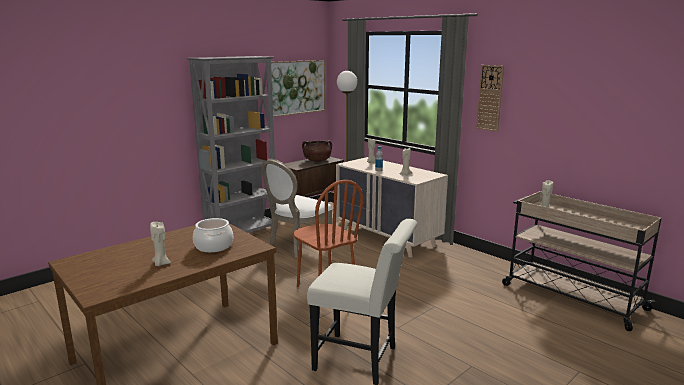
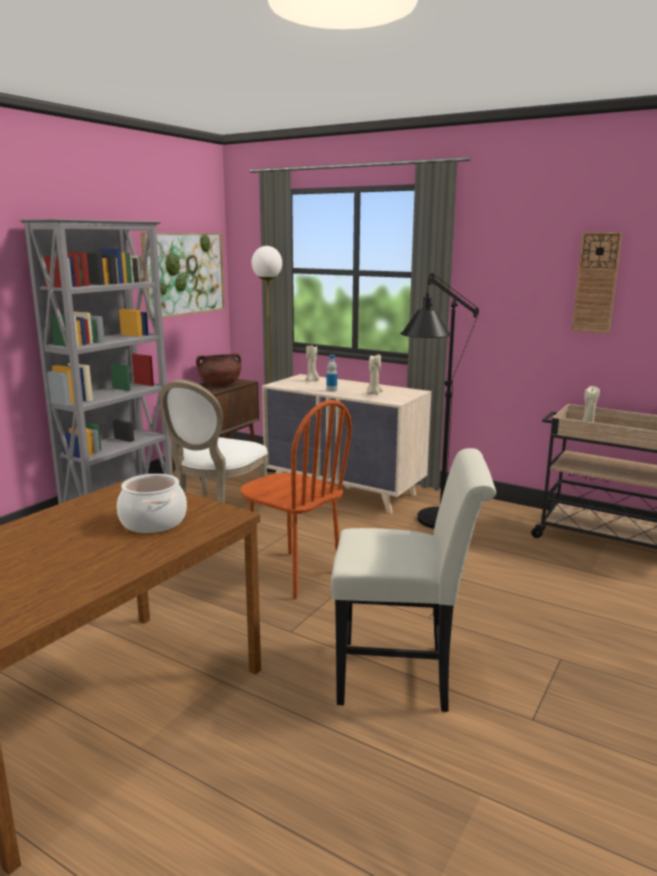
camera: 15 degrees left, 0 degrees up
(161, 264) = (76, 562): beige candle -> none
(437, 268) = (434, 524): none -> black floor lamp
(490, 98) = (488, 278): wall clock -> wall clock (596, 282)

